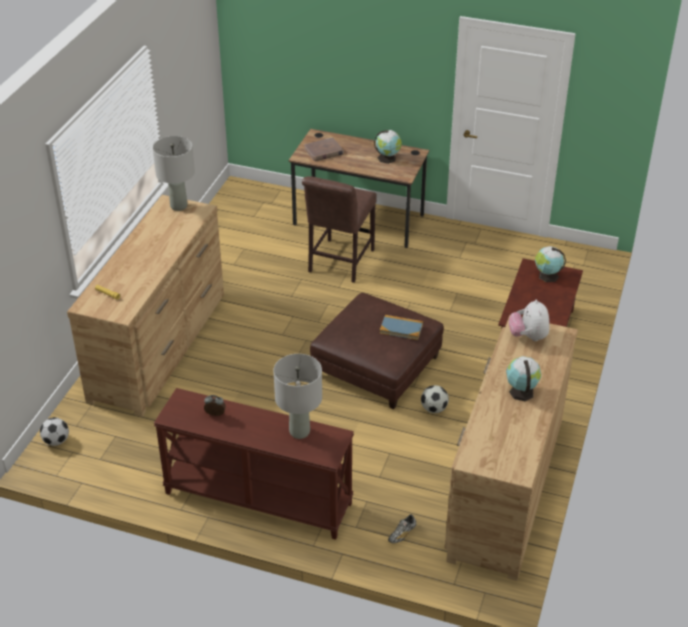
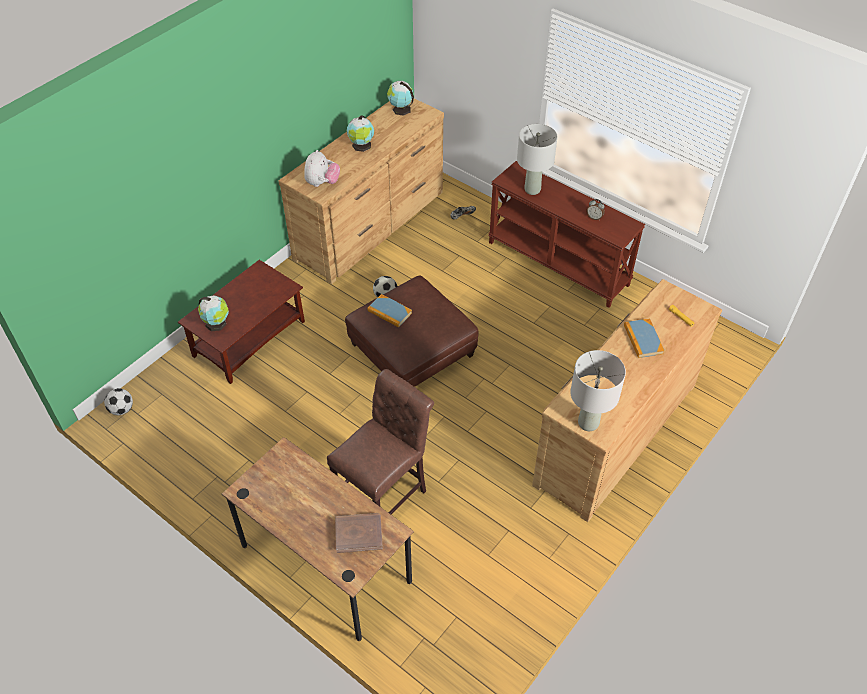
camera: 160 degrees left, 10 degrees up
(56, 441) = (721, 354): football -> football (122, 409)
(142, 269) = (643, 339): none -> book
(388, 158) = (284, 492): globe -> globe (400, 109)

